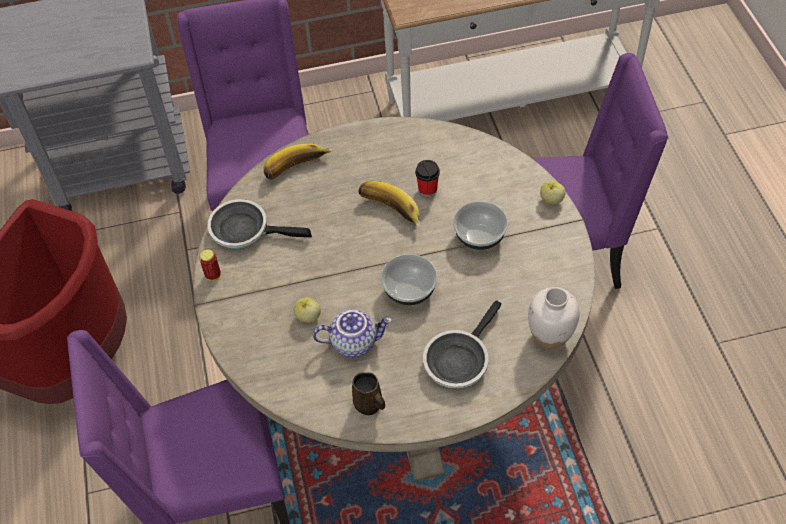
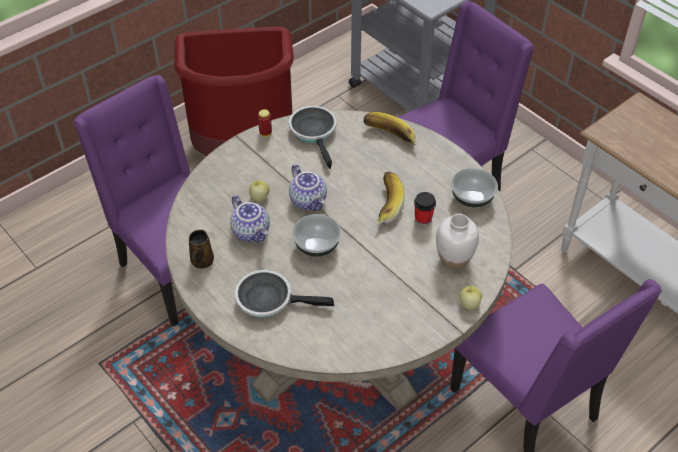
camera: 60 degrees right, 5 degrees down
(342, 273) = (309, 201): none -> teapot
(479, 236) = (397, 269): bowl -> bowl (472, 197)
(550, 336) = (324, 351): white vase -> white vase (453, 260)

